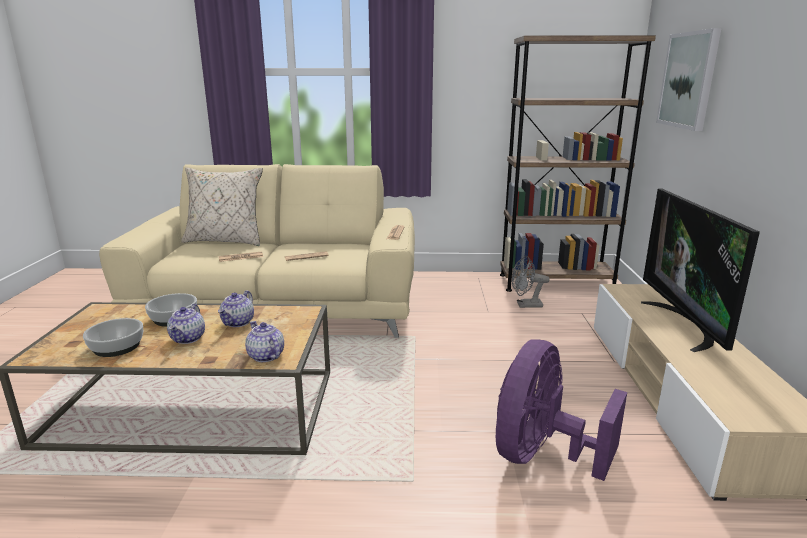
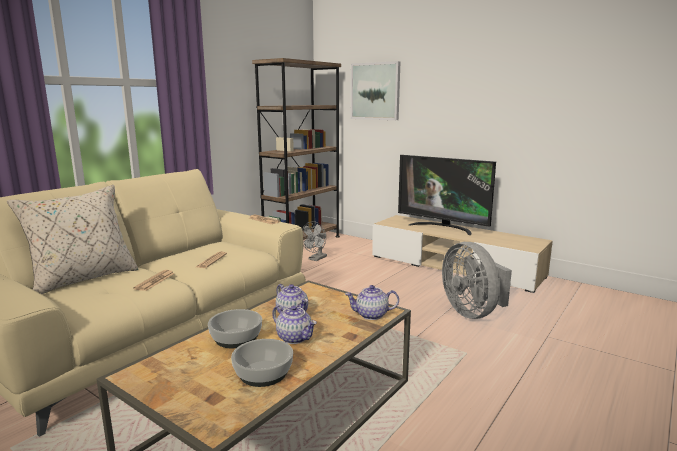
camera: 55 degrees left, 5 degrees down
(542, 454) = (472, 312): purple fan -> grey fan

